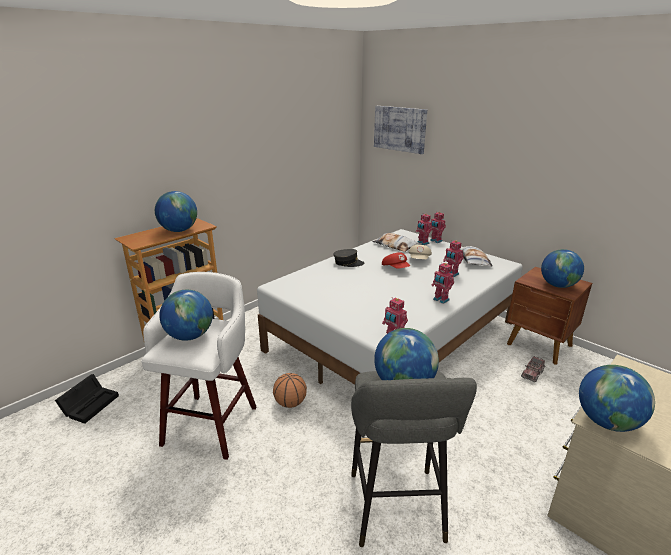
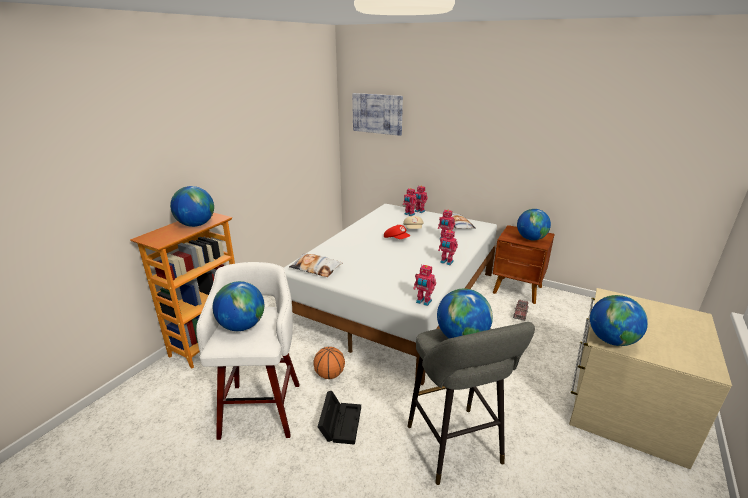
camera: 15 degrees left, 0 degrees up
(91, 404) = (124, 413): black storage box -> black storage box (340, 422)
(348, 263) = (353, 239): grey cap -> none
(395, 245) = (387, 219): pillow -> pillow (316, 268)

